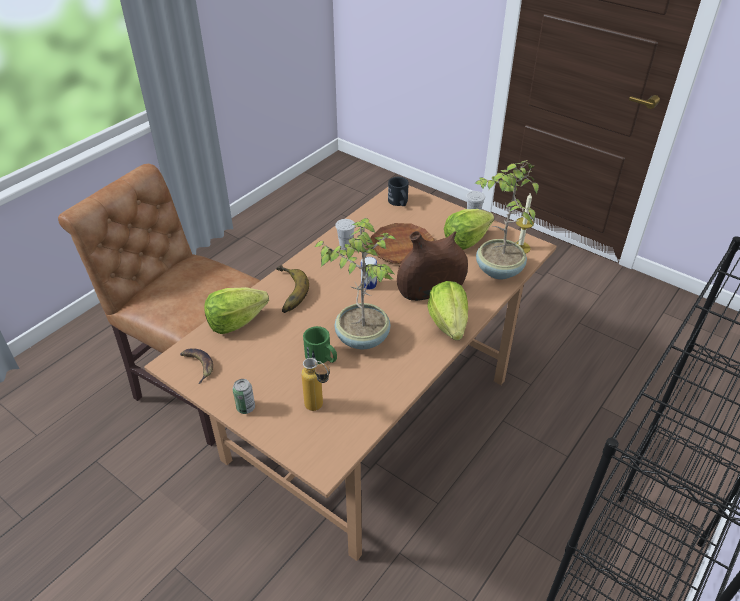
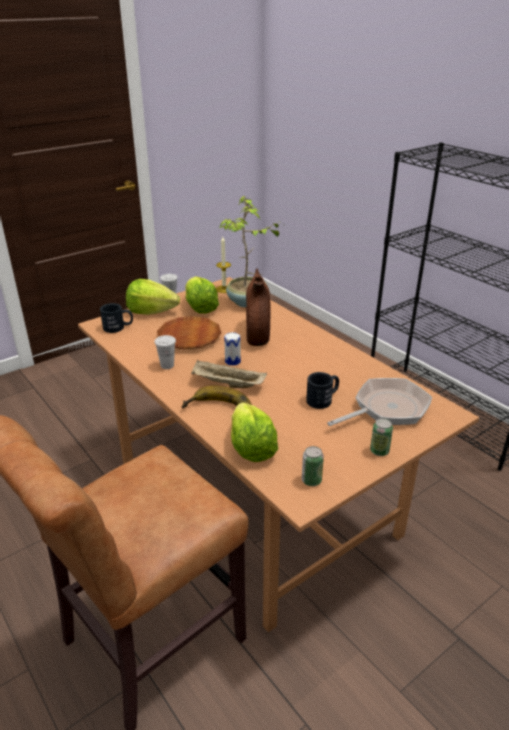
camera: 75 degrees left, 10 degrees down
(198, 365) = (311, 480): banana -> can
(319, 409) = (386, 408): bottle -> frying pan
(322, 357) = (323, 399): green mug -> black mug
(327, 289) = (227, 384): none -> beige tray
(362, 337) = (303, 374): potted plant -> none
(448, 324) = (301, 333): lettuce -> lettuce (151, 311)

